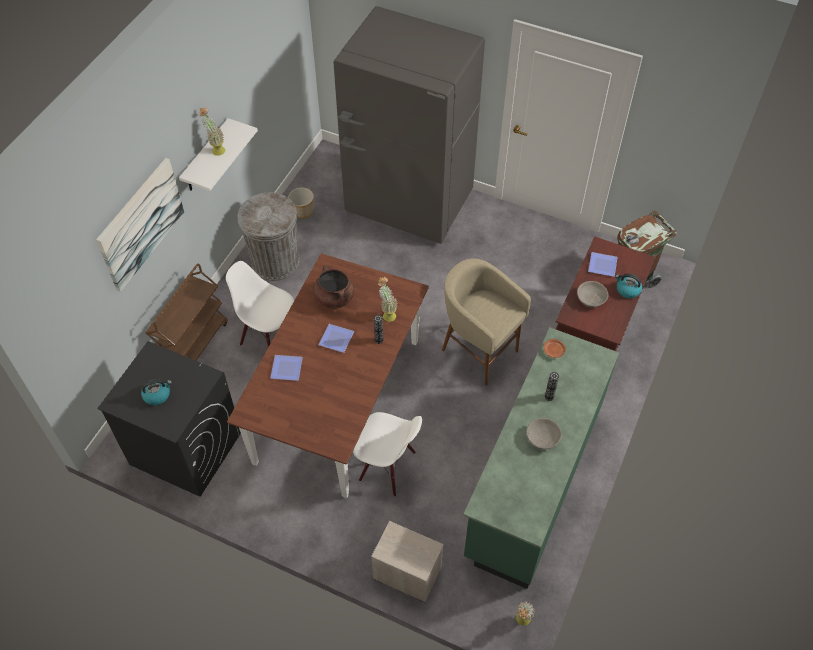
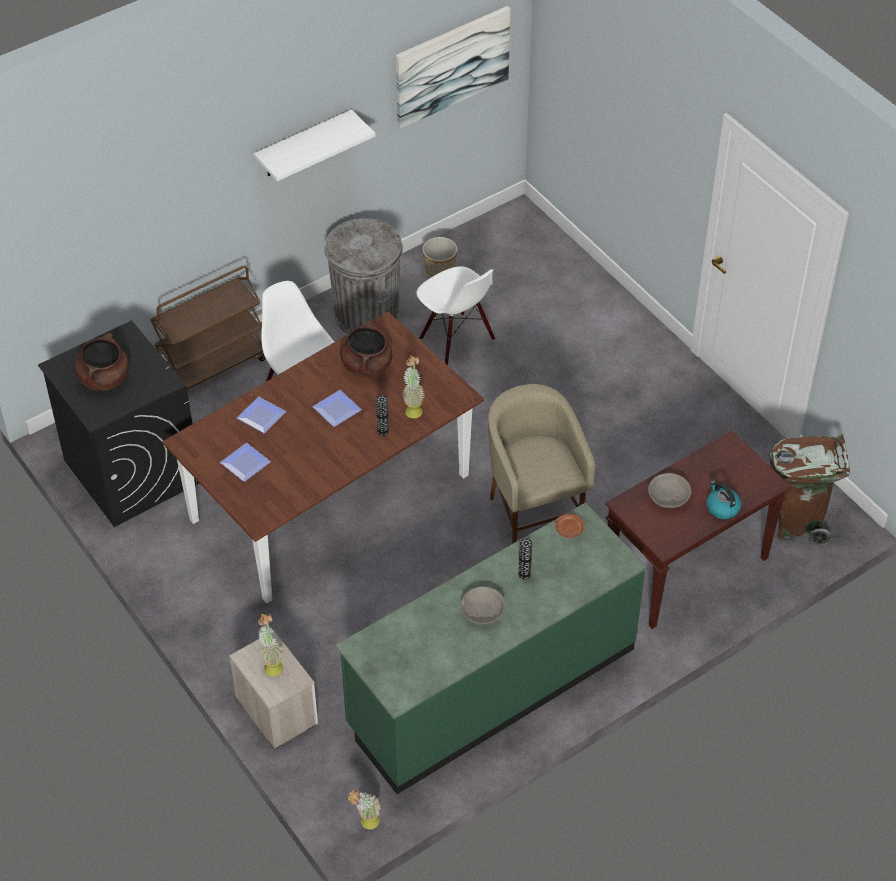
camera: 30 degrees right, 5 degrees down
(140, 224) = (181, 186): picture -> picture (452, 66)
(157, 395) = (104, 378): kettle -> brown cooking pot
(216, 149) = (313, 138): potted plant -> potted plant (272, 664)
(387, 467) = (334, 593): white chair -> white chair (456, 340)
(408, 204) = (575, 313): grey fridge -> none
(603, 266) = (714, 468): plate -> plate (245, 465)

